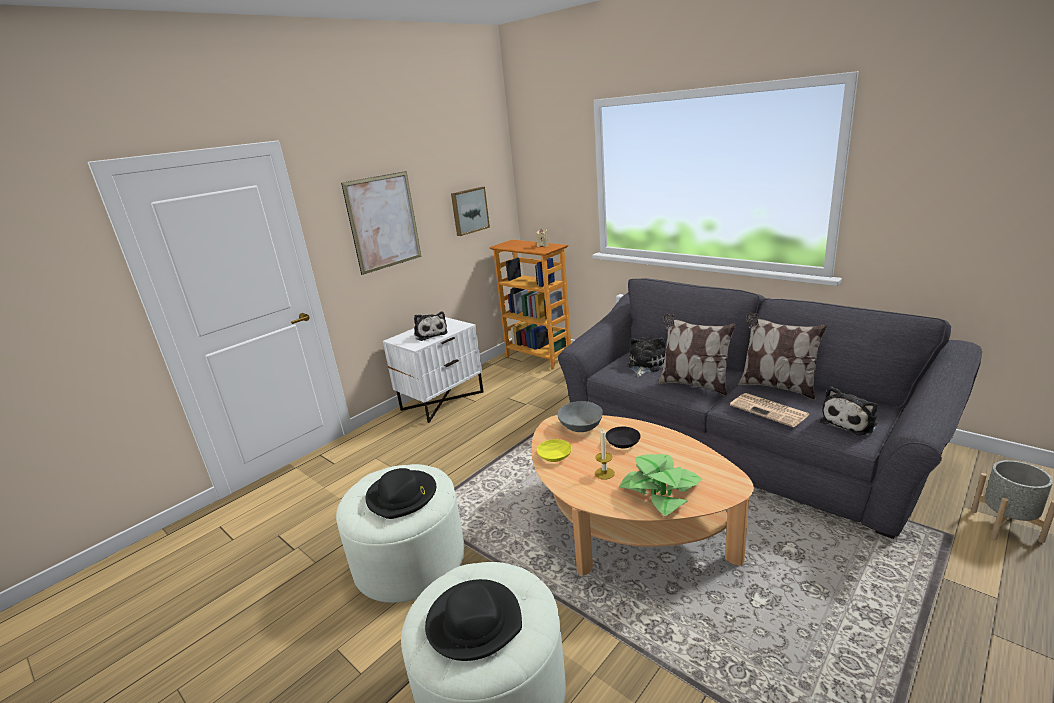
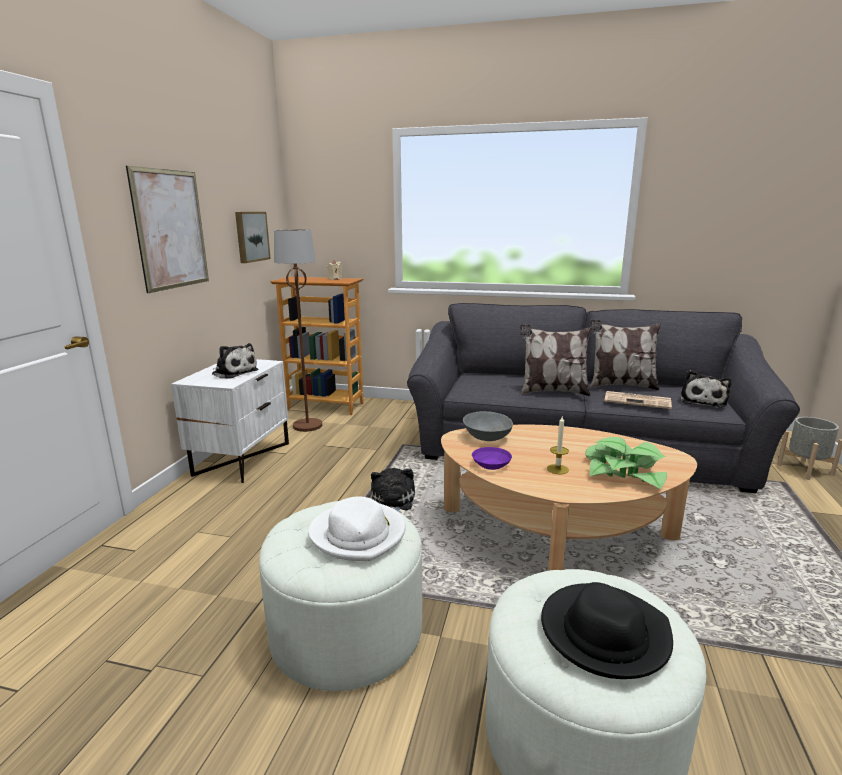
camera: 30 degrees left, 5 degrees down
(402, 496) = (359, 534): black hat -> white hat
(510, 376) = (308, 425): none -> brown floor lamp
(555, 456) = (492, 464): yellow bowl -> purple bowl
(623, 443) = (544, 443): black bowl -> none
(645, 365) = (493, 382): plush toy -> plush toy (392, 503)

